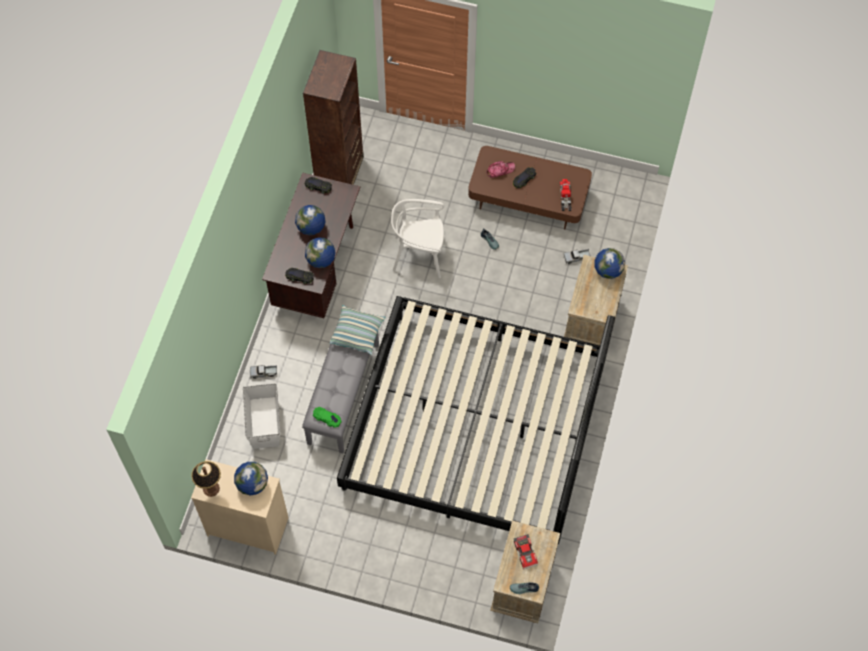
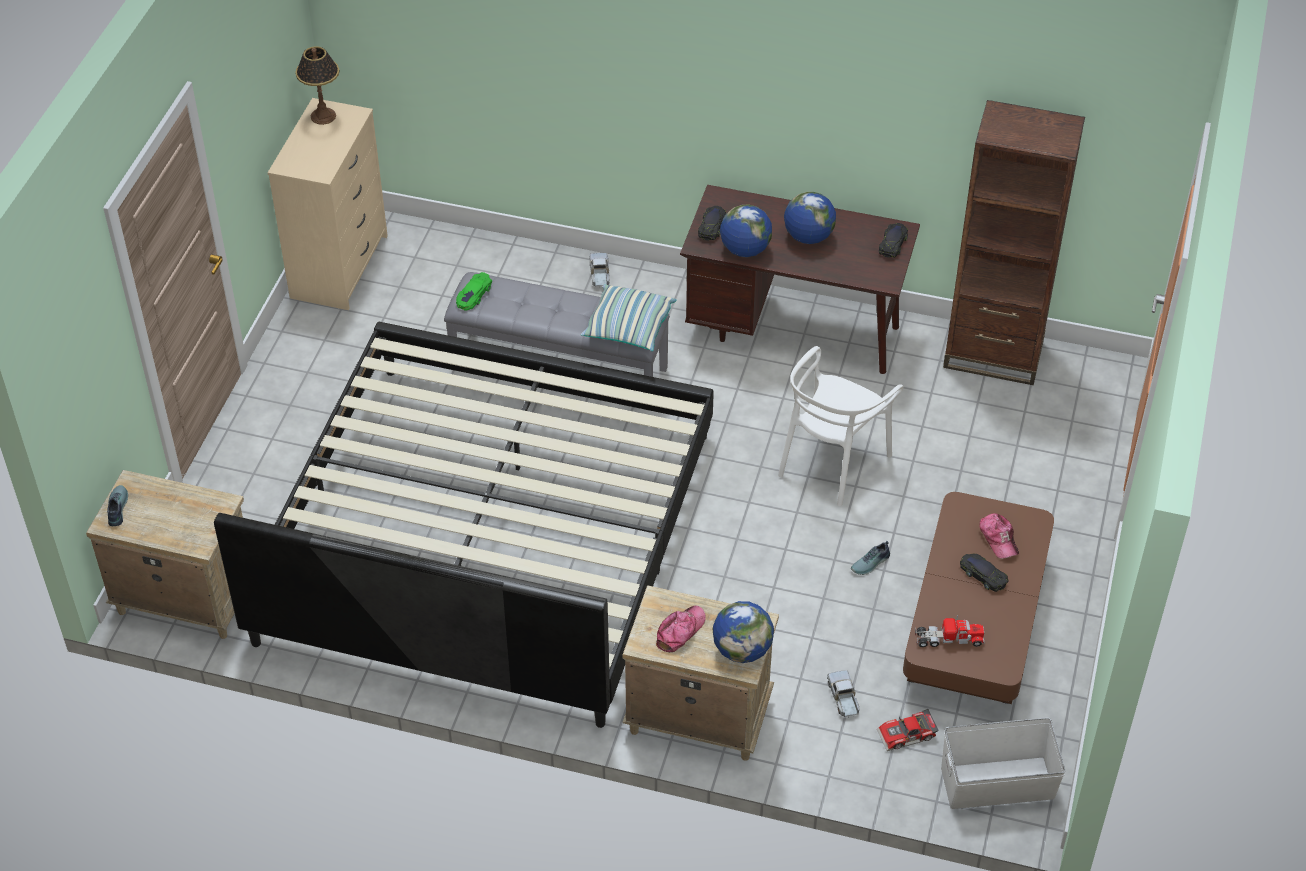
camera: 90 degrees right, 15 degrees down
(252, 484) = (324, 157): globe -> none
(264, 422) = (512, 278): white storage box -> white storage box (998, 783)
(419, 255) = (832, 462): white chair -> white chair turned 150 degrees counterclockwise
(526, 553) = (180, 513): toy car -> toy car (907, 736)
(597, 298) = (680, 631): none -> cap

